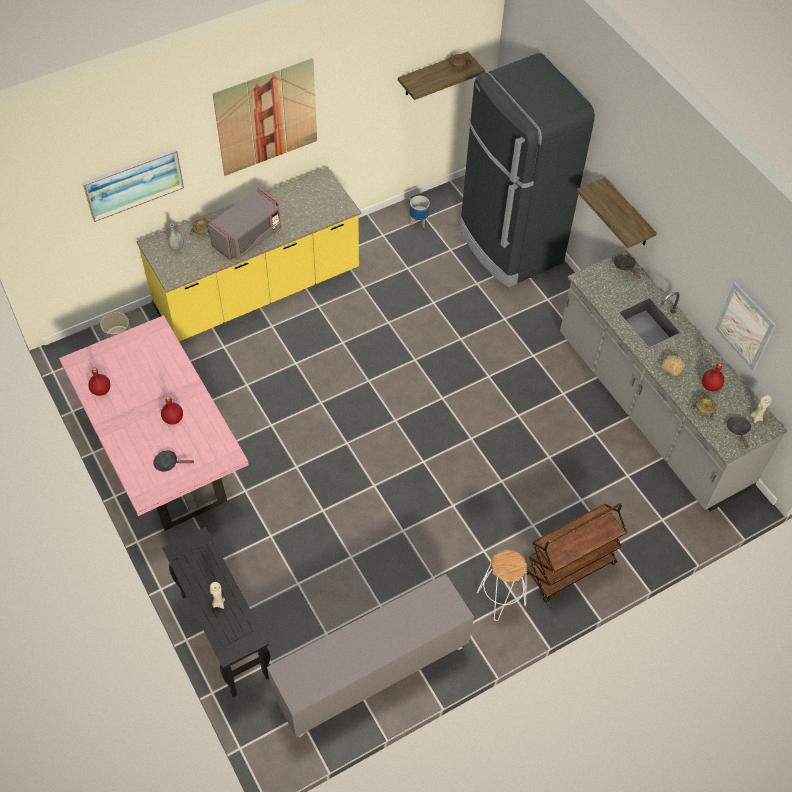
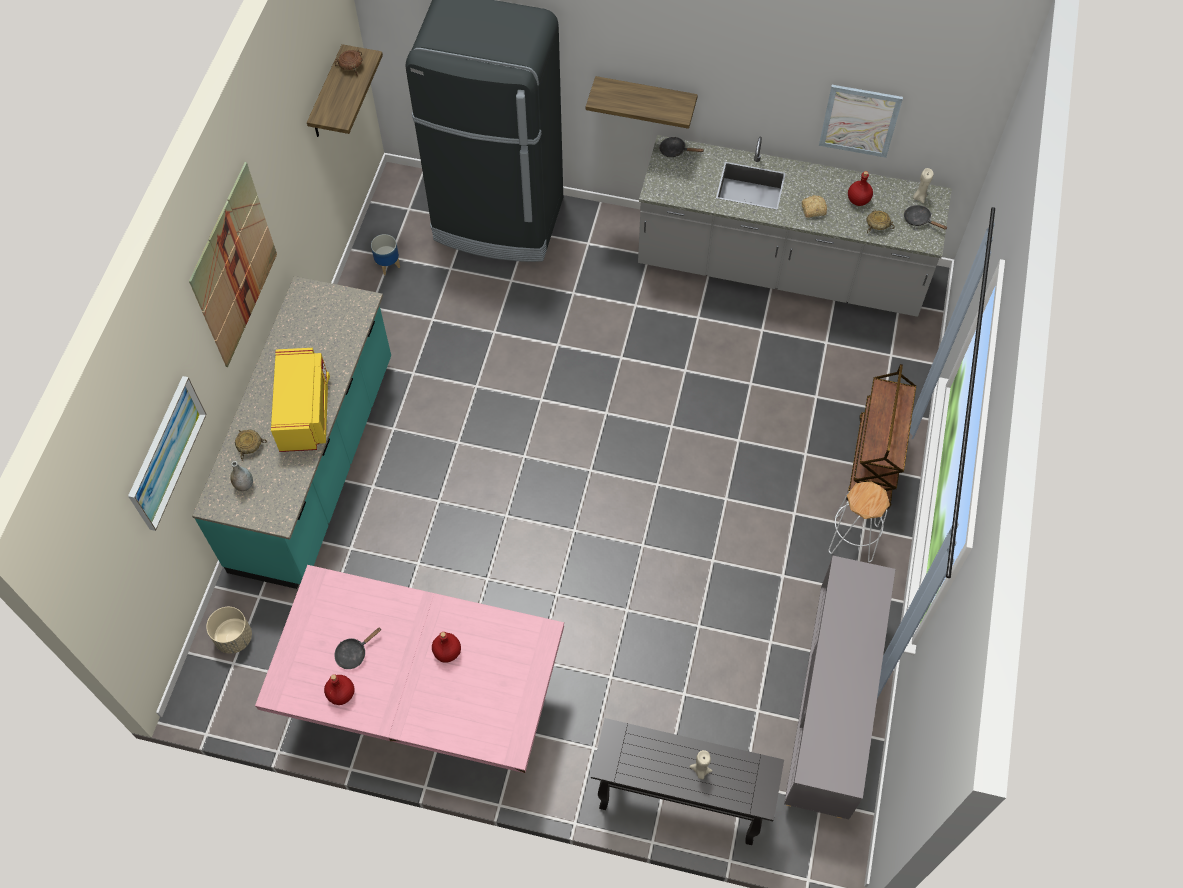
camera: 45 degrees left, 5 degrees up
(169, 463) = (497, 696): black frying pan -> black frying pan (354, 653)
(248, 237) = (304, 412): grey microwave -> yellow microwave
(258, 290) = (315, 464): yellow counter -> turquoise counter

